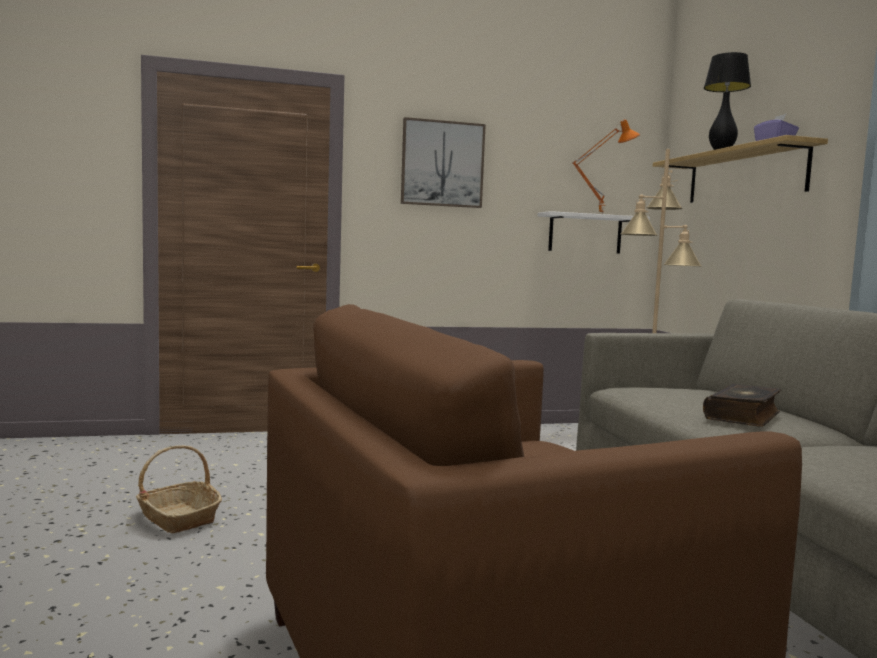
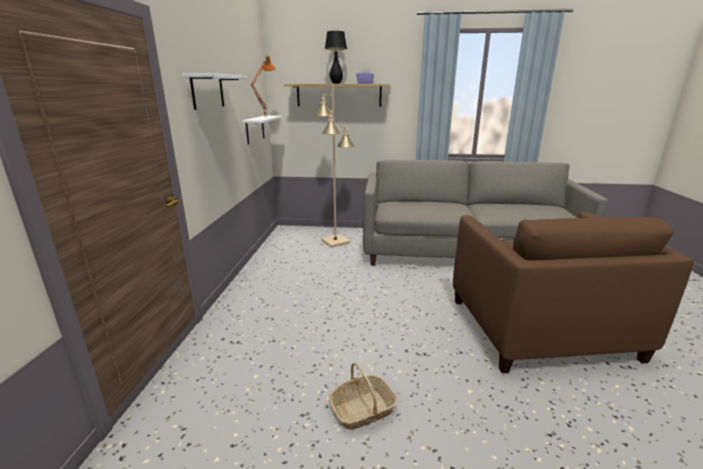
camera: 70 degrees left, 15 degrees up
(442, 164) = (207, 91): picture -> white shelf
(743, 416) = (446, 208): book -> none

